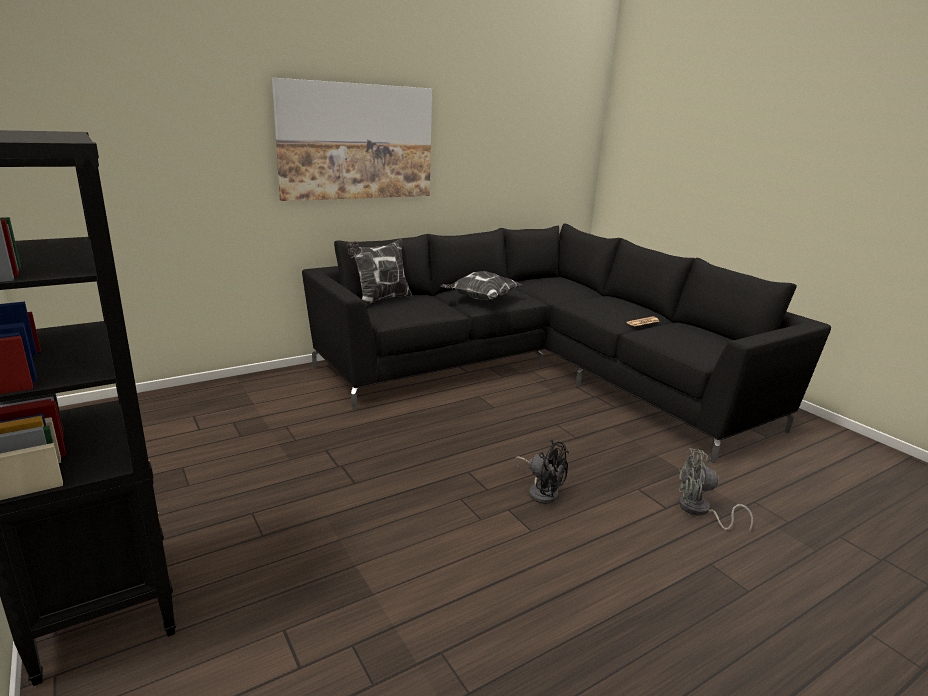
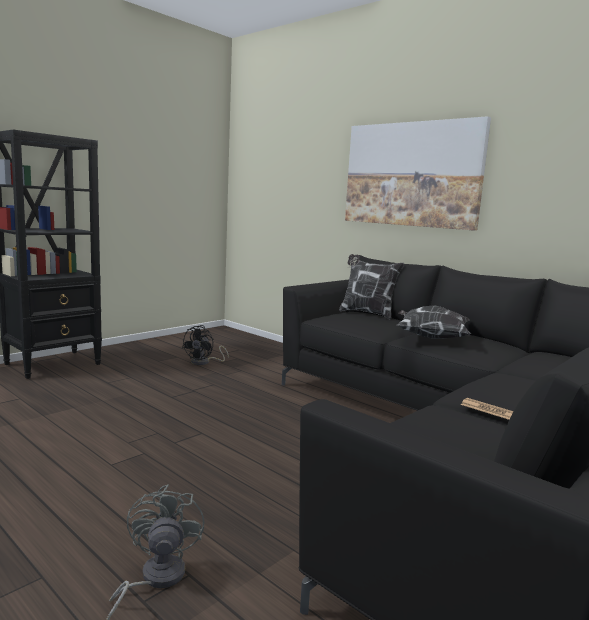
camera: 75 degrees right, 10 degrees down
(541, 491) = (177, 467): black fan -> black fan (204, 362)

